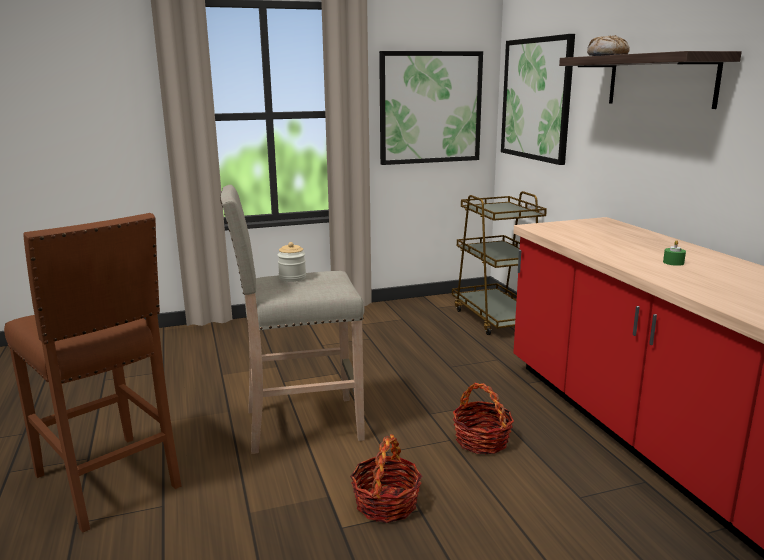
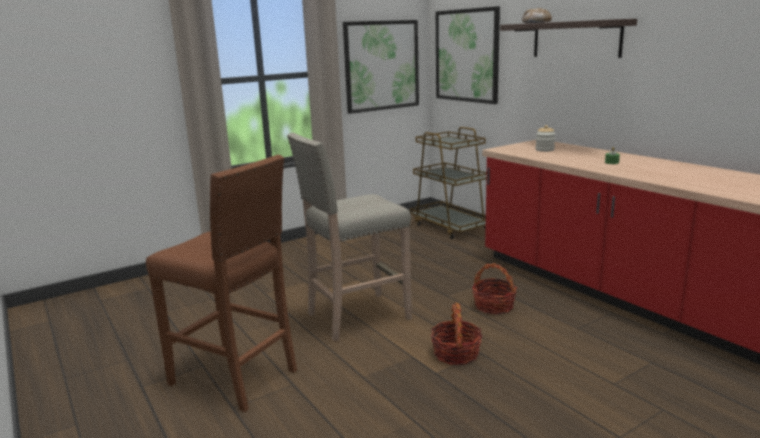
camera: 15 degrees left, 0 degrees up
(292, 278) = (344, 202): jar -> jar (544, 150)

